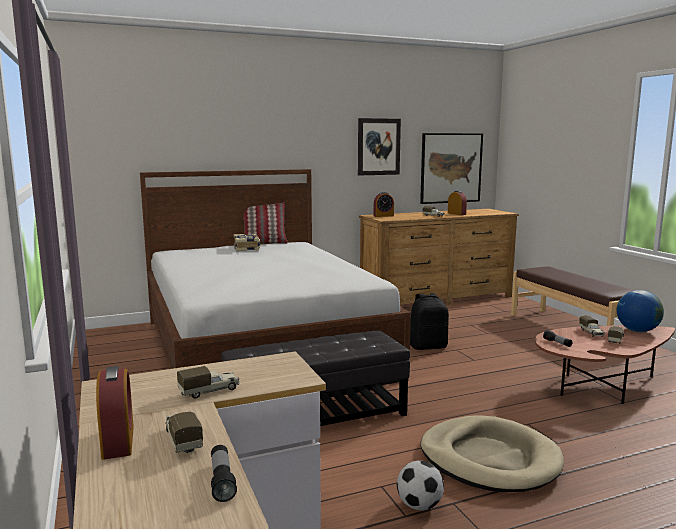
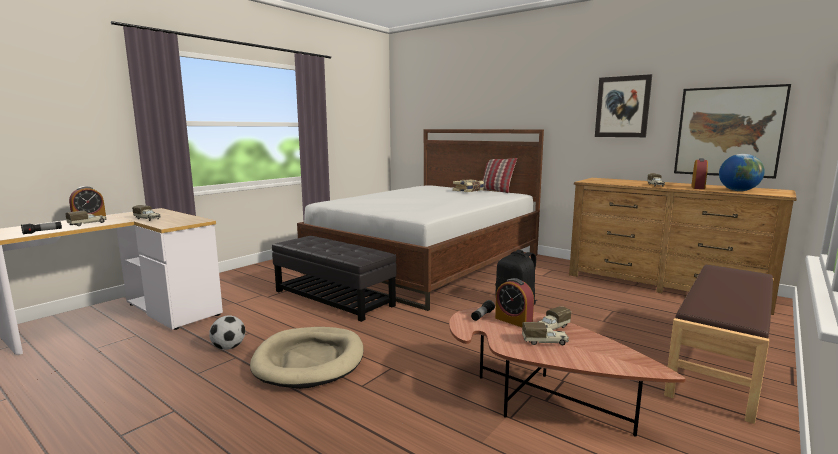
camera: 60 degrees right, 0 degrees up
(383, 216) = (605, 180): alarm clock -> alarm clock (513, 321)
(637, 331) = (611, 353): globe -> globe (738, 191)

